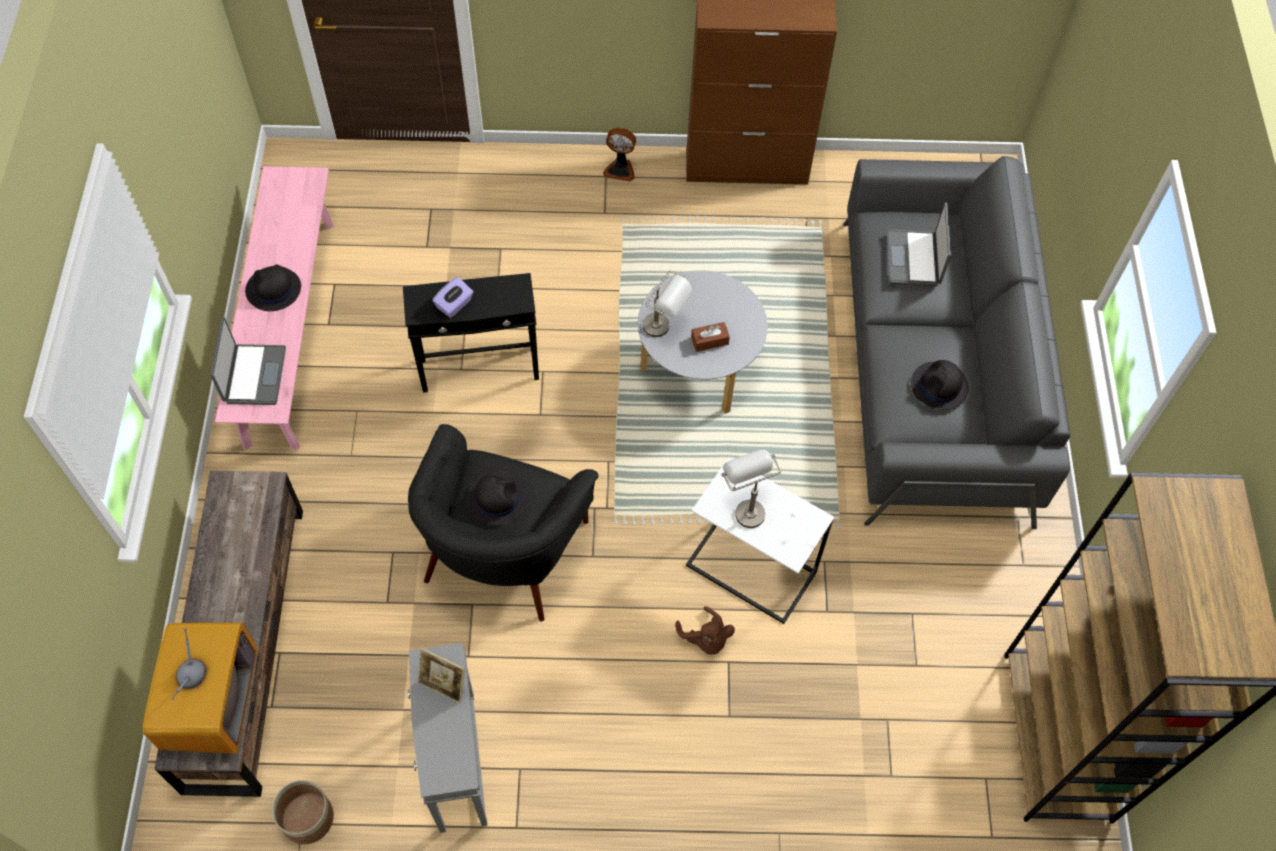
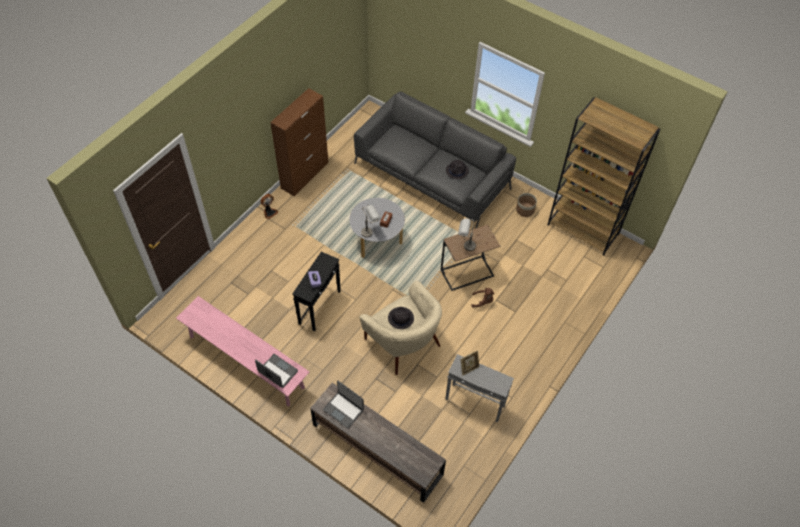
camera: 55 degrees left, 5 degrees down
(212, 701) = (411, 455): television -> none
(273, 289) = (242, 345): black hat -> none
(307, 817) = (462, 463): planter -> planter (525, 210)
(504, 551) = (403, 342): black armchair -> beige armchair
(751, 569) = (467, 273): white side table -> brown side table
(914, 259) = (403, 146): laptop -> laptop (343, 409)

